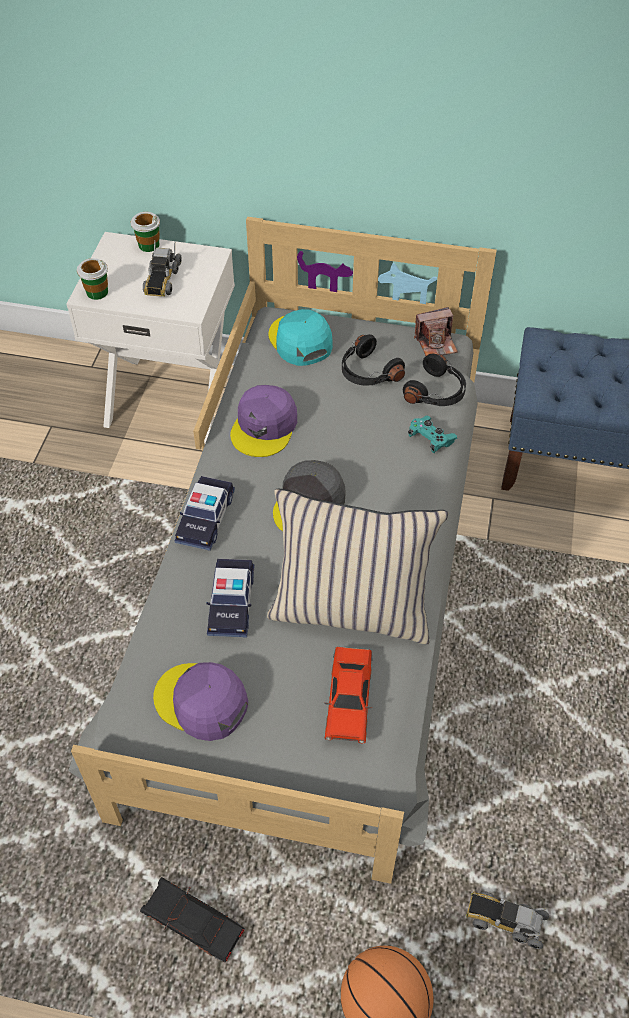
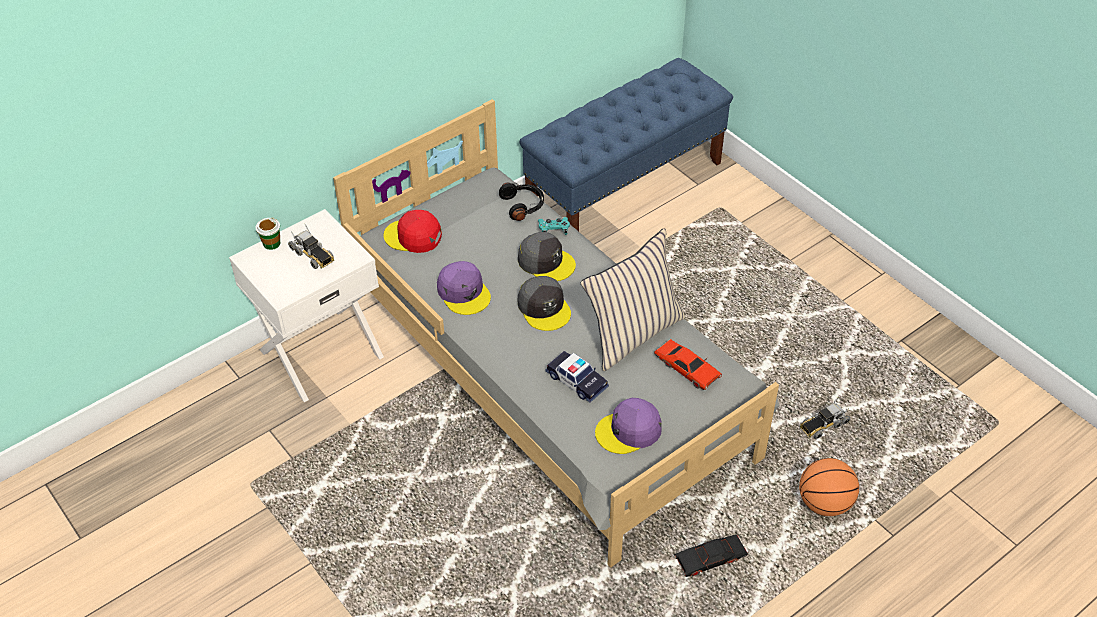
camera: 50 degrees left, 5 degrees down
(97, 292) = (285, 291): cup -> none
(205, 518) = (504, 358): toy car -> none
(300, 341) = (413, 236): turquoise cap -> red cap
(368, 372) = (474, 223): black headphones -> none
(377, 463) = (546, 262): none -> grey cap
(436, 343) = (485, 182): camera -> none

